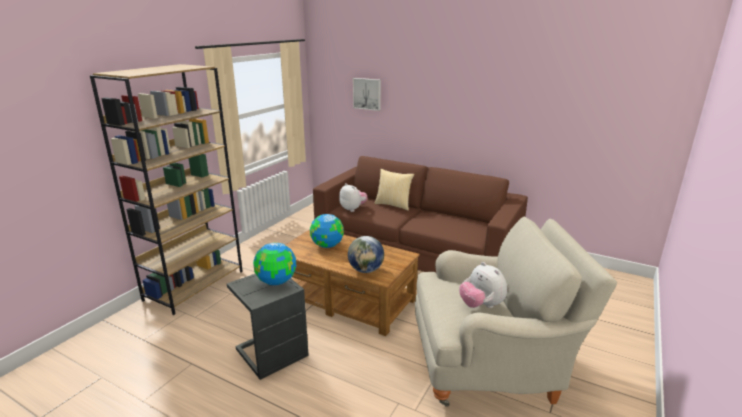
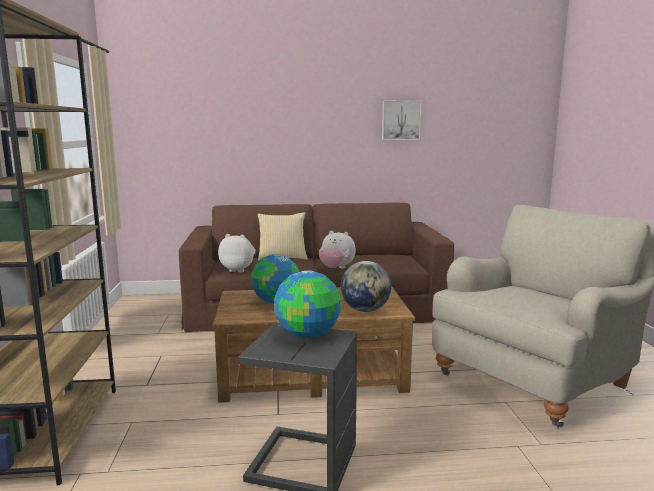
camera: 35 degrees left, 10 degrees down
(367, 93) = (208, 125): picture -> picture (400, 120)
(481, 305) = (542, 298): plush toy -> plush toy (336, 268)

